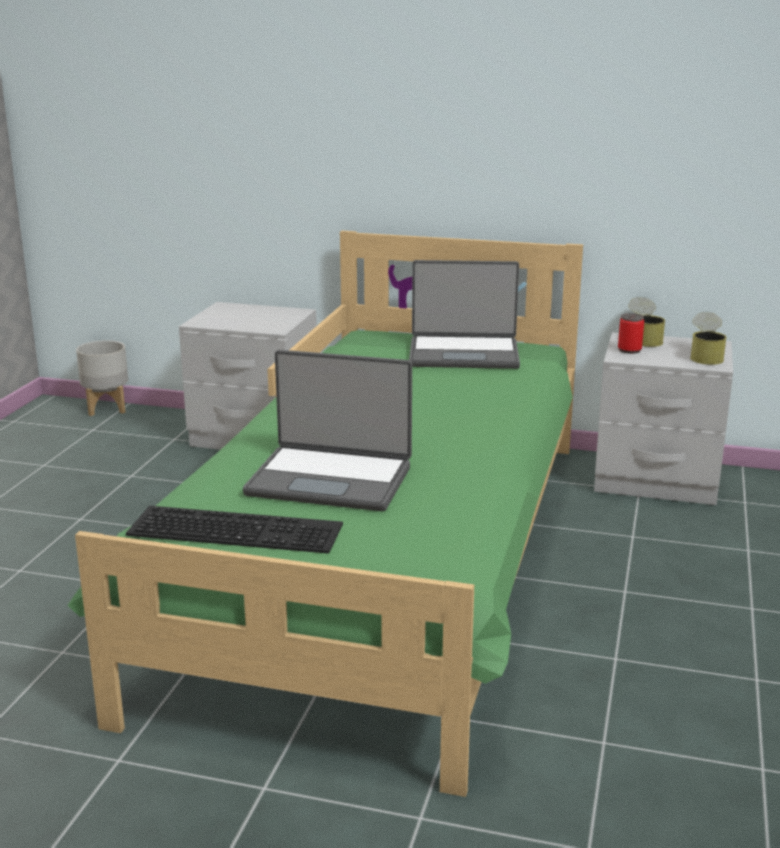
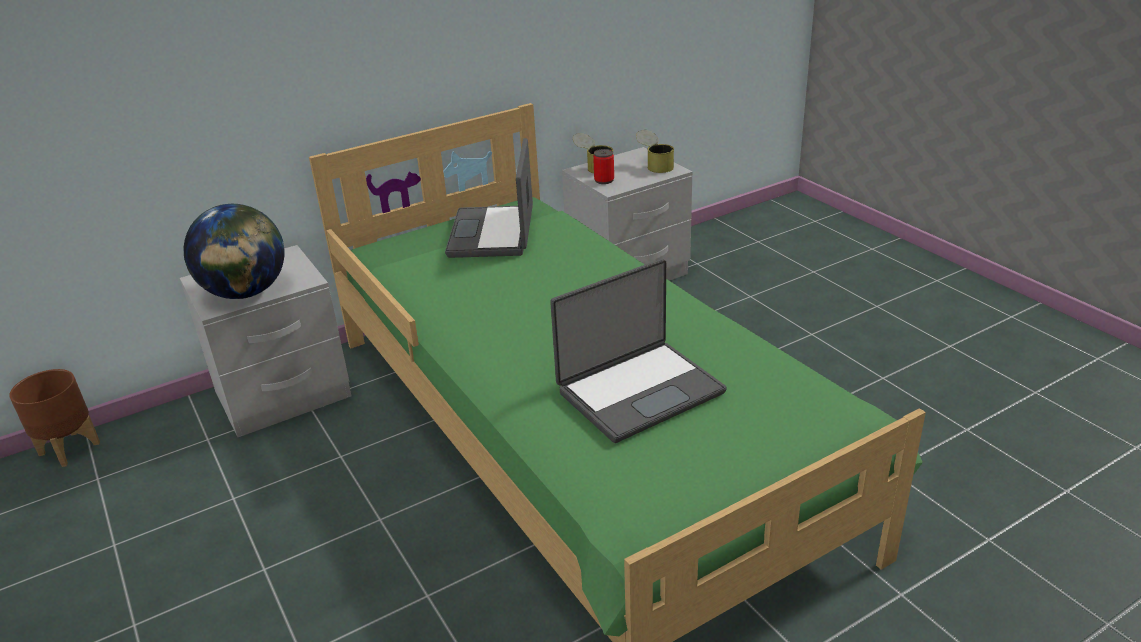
camera: 45 degrees left, 10 degrees up
(106, 408) = (68, 449): grey planter -> brown planter
(229, 322) = (246, 293): none -> globe
(238, 528) = (670, 471): keyboard -> none
(464, 354) = (493, 233): laptop -> laptop turned 135 degrees clockwise

